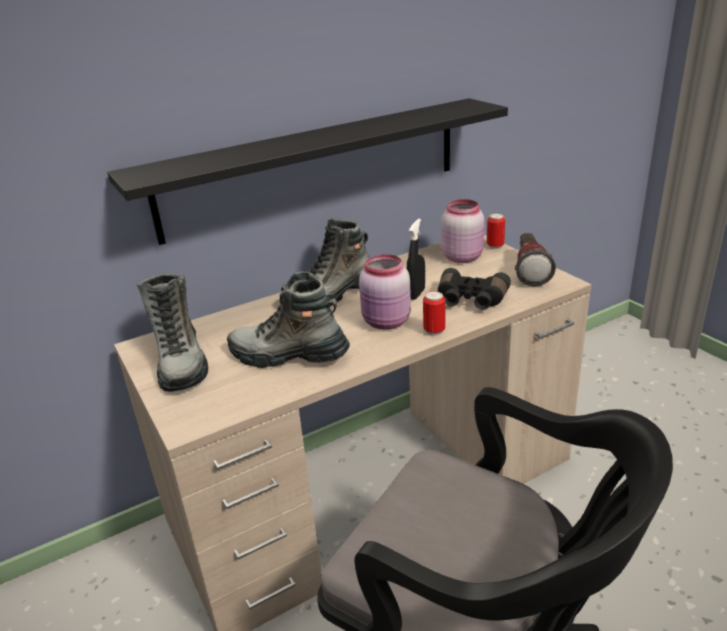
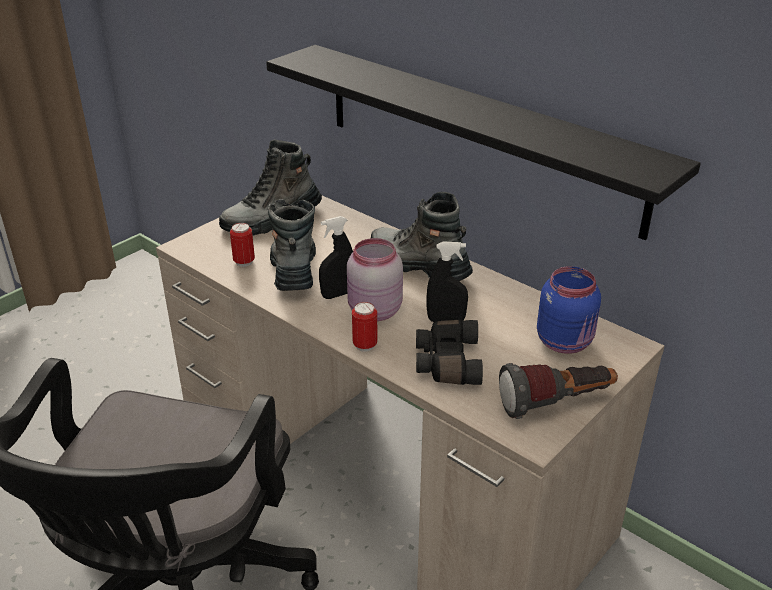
camera: 70 degrees right, 5 degrees up
(350, 336) = (338, 294): none -> black spray bottle
(462, 257) = (565, 342): pink jar -> blue jar
(495, 246) = (617, 366): can -> can (244, 262)

